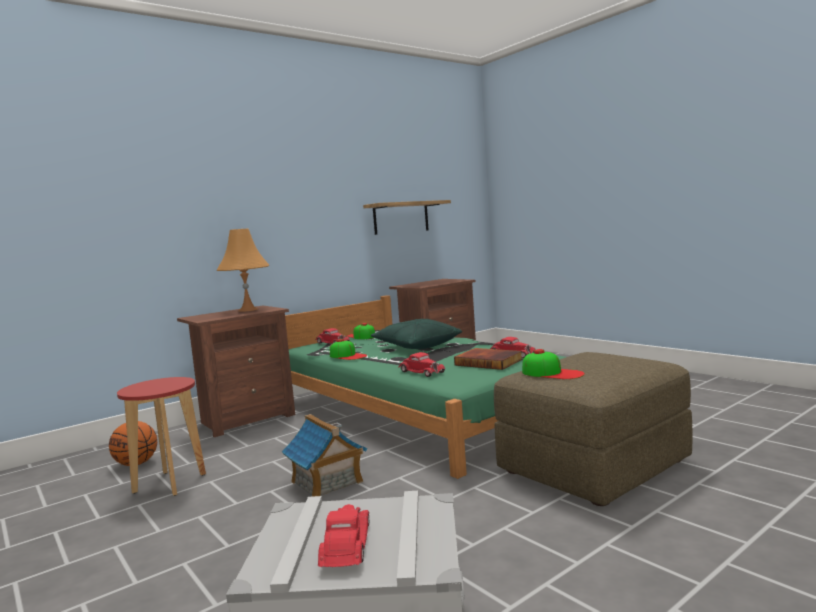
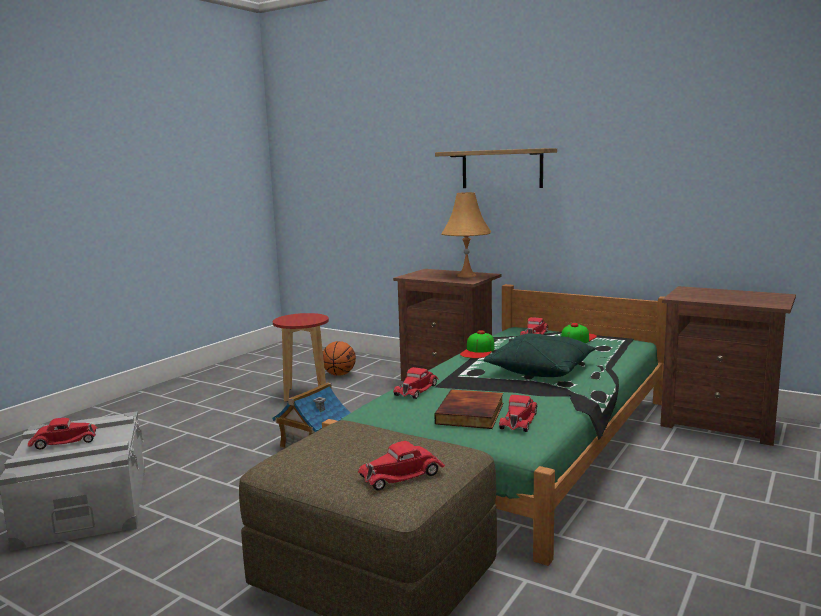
camera: 70 degrees right, 5 degrees up
(401, 218) = (727, 188): shelf -> shelf (501, 169)
(552, 373) = (337, 437): cap -> none
(628, 360) = (402, 475): none -> red toy car

